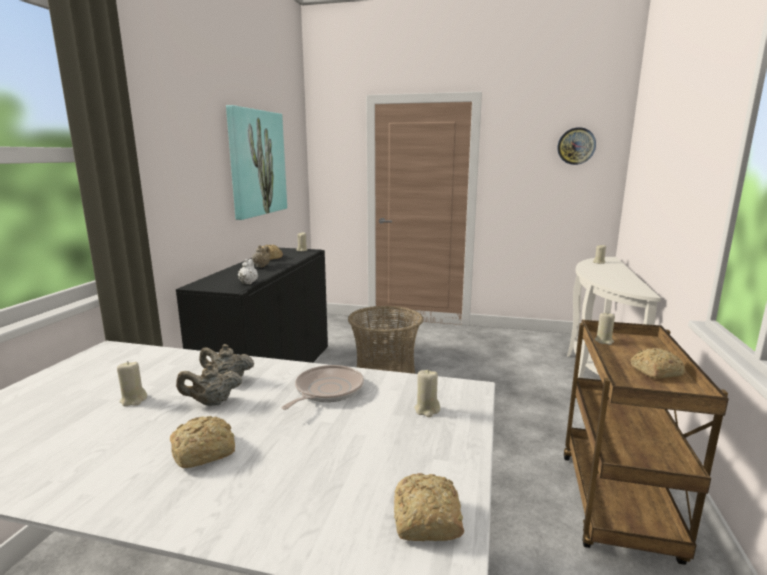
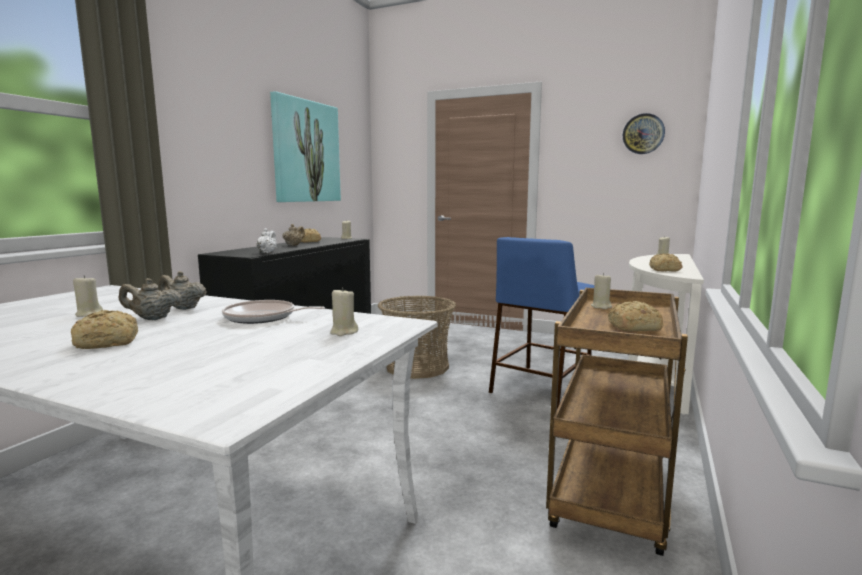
camera: 10 degrees right, 5 degrees down
(326, 391) = (263, 317): frying pan -> frying pan turned 120 degrees counterclockwise
(426, 521) = (249, 390): bread -> bread (664, 270)
(506, 388) = (541, 385): none -> blue stool

